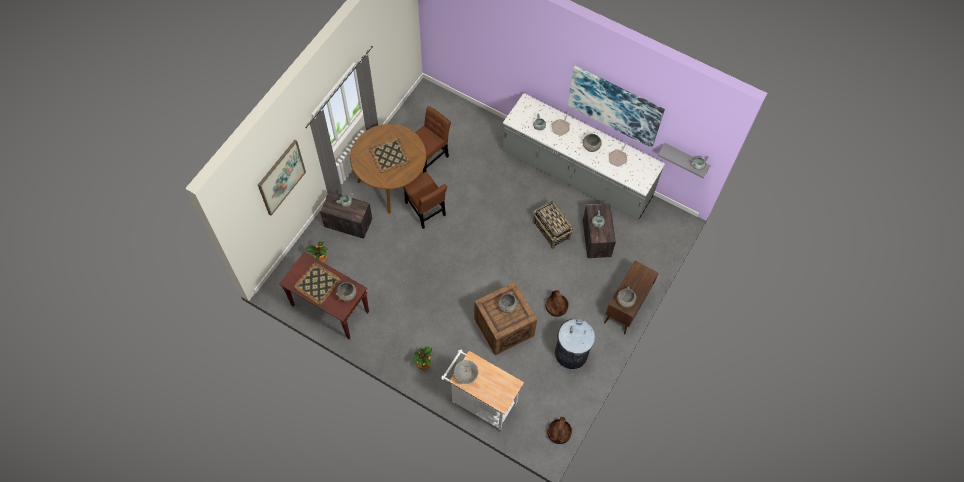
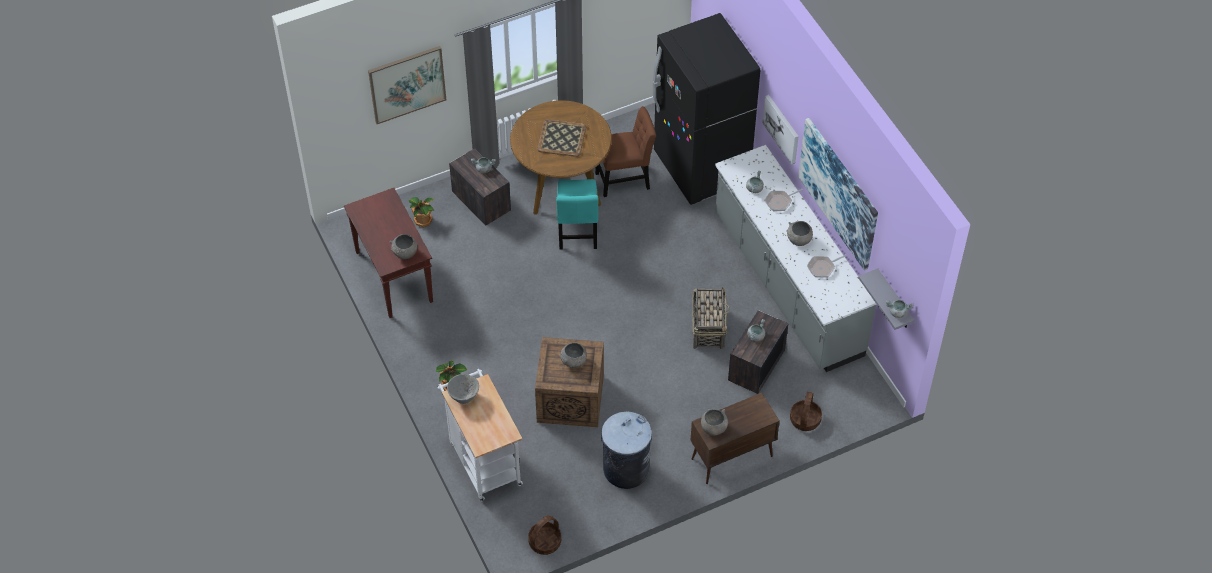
camera: 35 degrees right, 10 degrees down
(318, 283) = (383, 226): tray -> none
(426, 211) = (577, 233): brown chair -> turquoise chair
(470, 125) = (701, 168): none -> black fridge
(541, 79) = (782, 129): none -> picture
(556, 307) = (647, 411): basket -> basket (805, 419)

